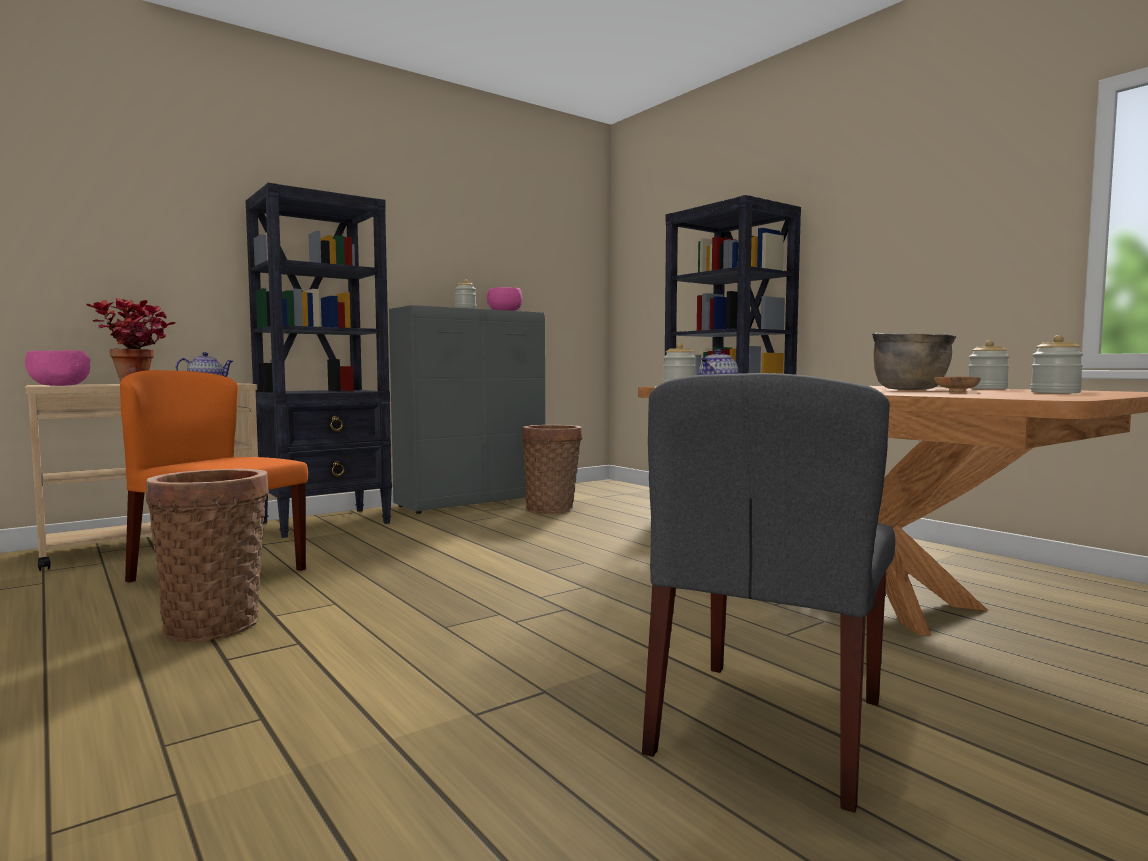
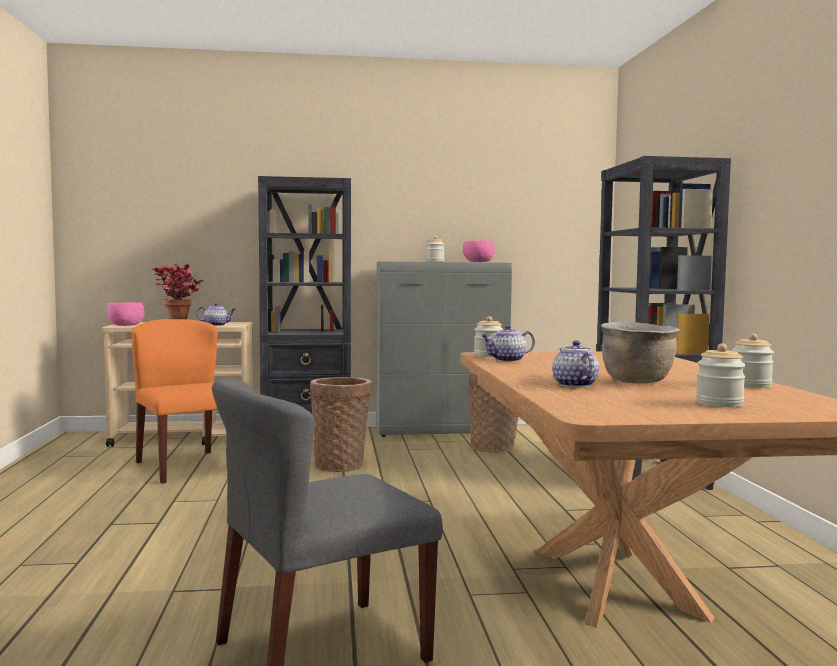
camera: 30 degrees right, 0 degrees up
(215, 623) = (138, 500): basket -> basket (340, 464)
(887, 391) = (574, 385): none -> teapot
(956, 392) = (629, 392): brown bowl -> none

